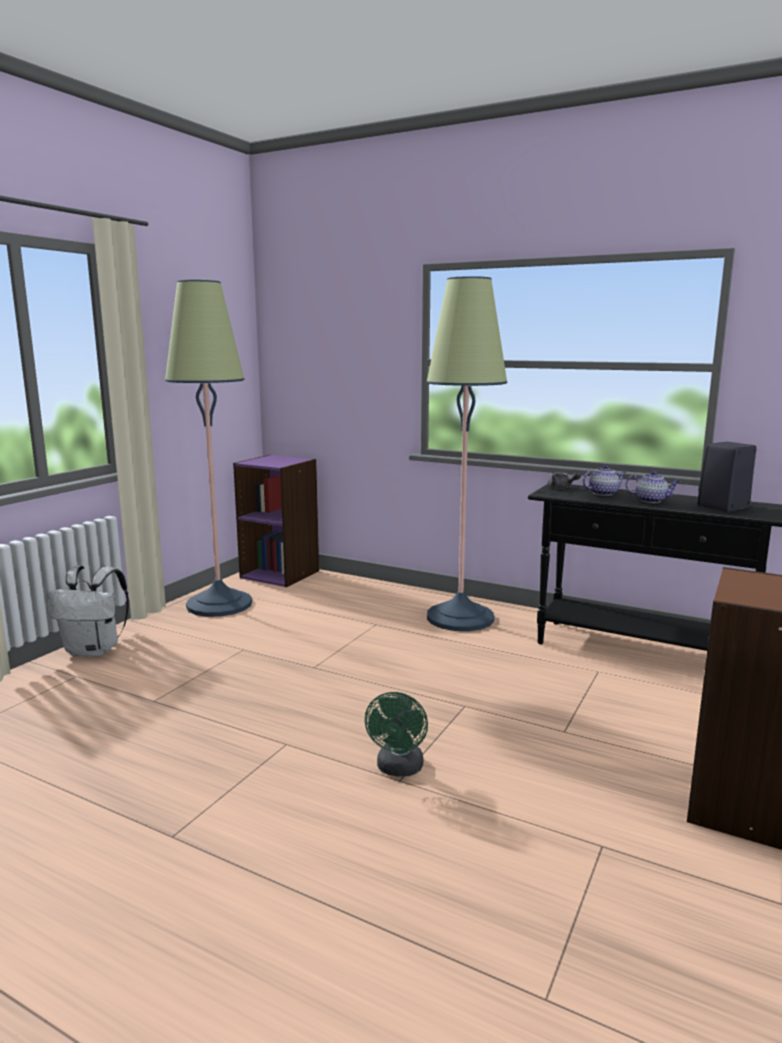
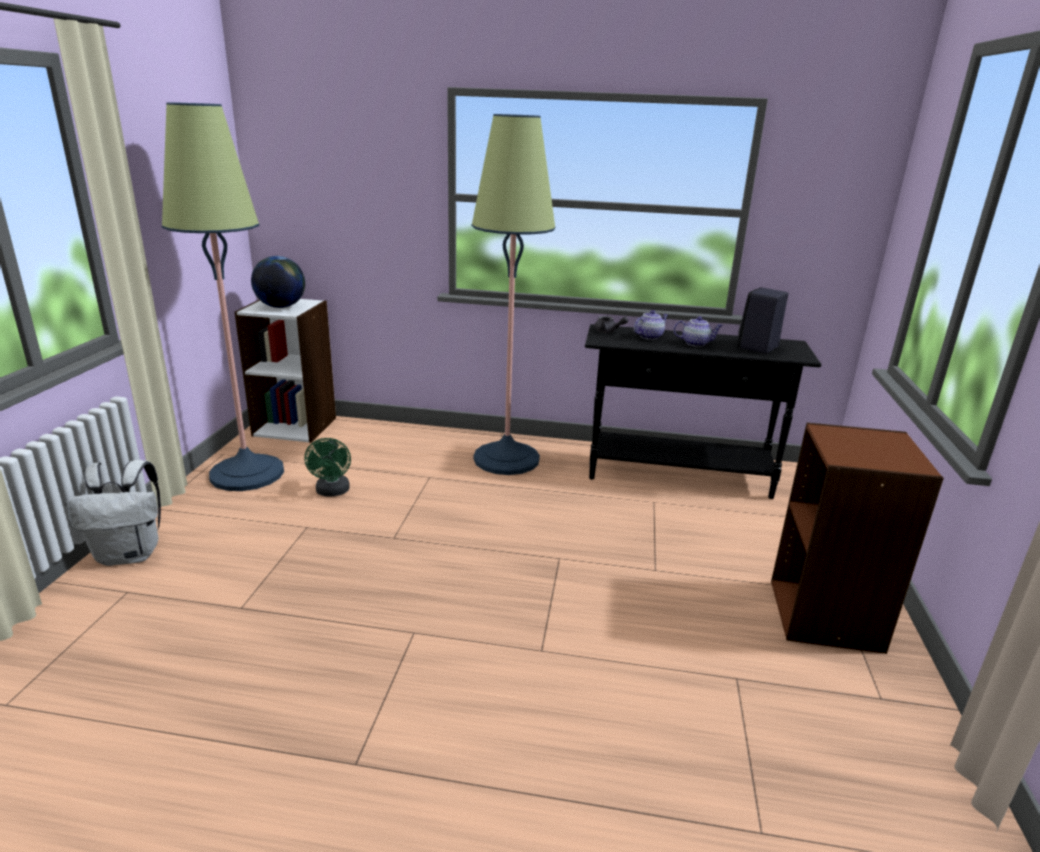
camera: 20 degrees left, 10 degrees up
(273, 461) = (281, 306): none -> globe
(280, 574) = (295, 426): purple bookcase -> white bookcase
(399, 769) = (535, 638): green fan -> green fan (332, 492)

